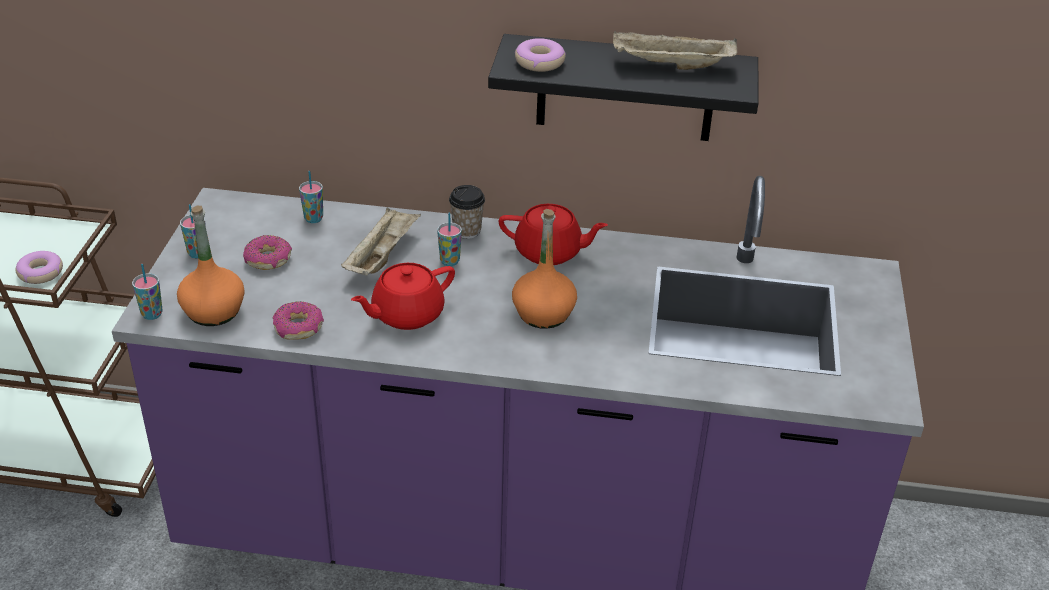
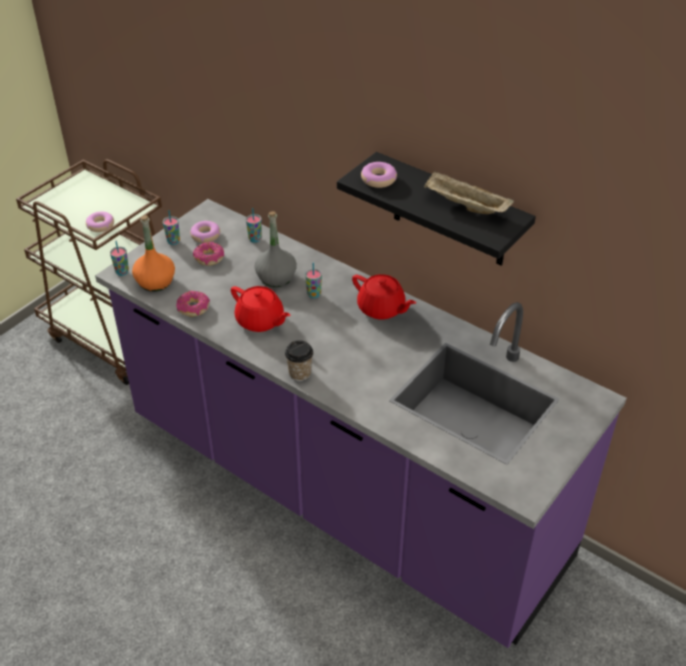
camera: 30 degrees right, 5 degrees up
(239, 233) = (205, 235): none -> donut
(381, 256) = (276, 277): beige tray -> grey bottle
(406, 314) = (260, 321): red teapot -> red teapot turned 135 degrees counterclockwise
(467, 231) = (341, 277): cup -> cup (300, 373)
(543, 313) = (344, 350): orange bottle -> none

